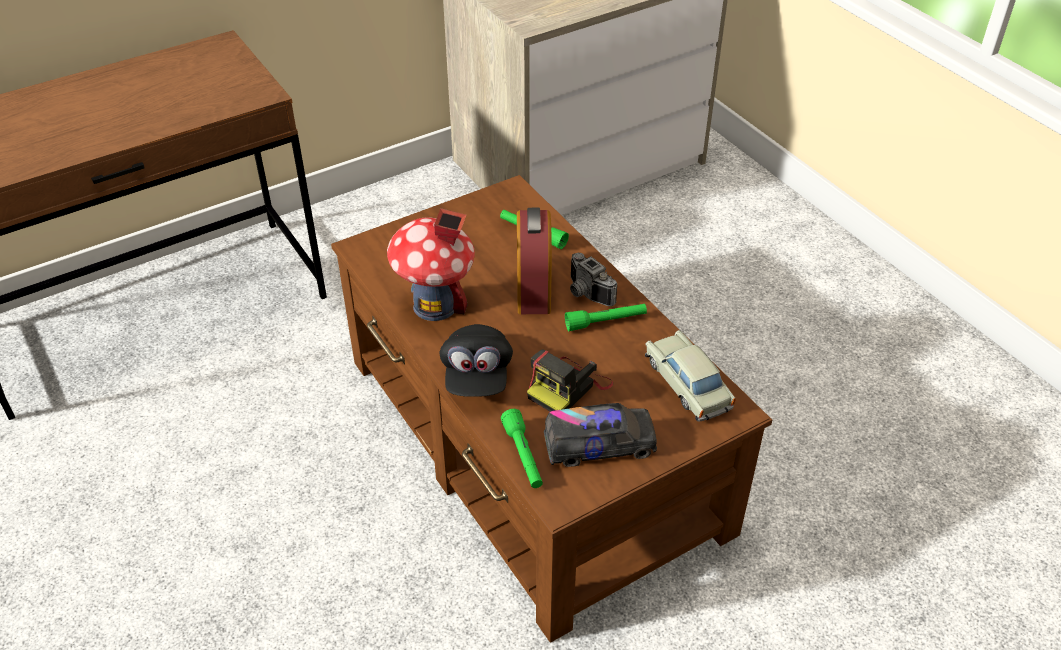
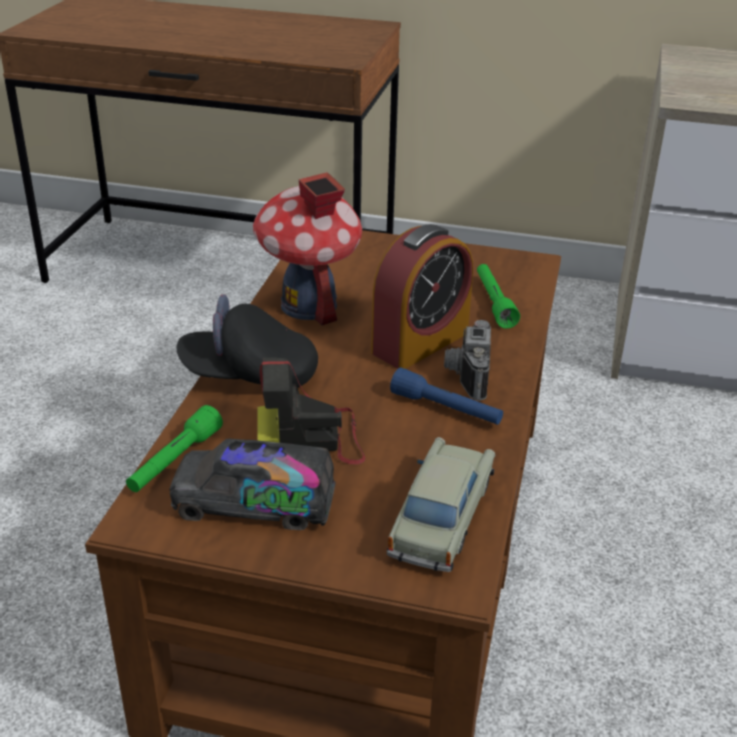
camera: 45 degrees right, 10 degrees down
(477, 376) = (249, 375): black cap -> black cap turned 45 degrees clockwise
(599, 446) = (254, 504): toy truck -> toy truck turned 150 degrees clockwise
(605, 322) = (446, 409): green flashlight -> blue flashlight

